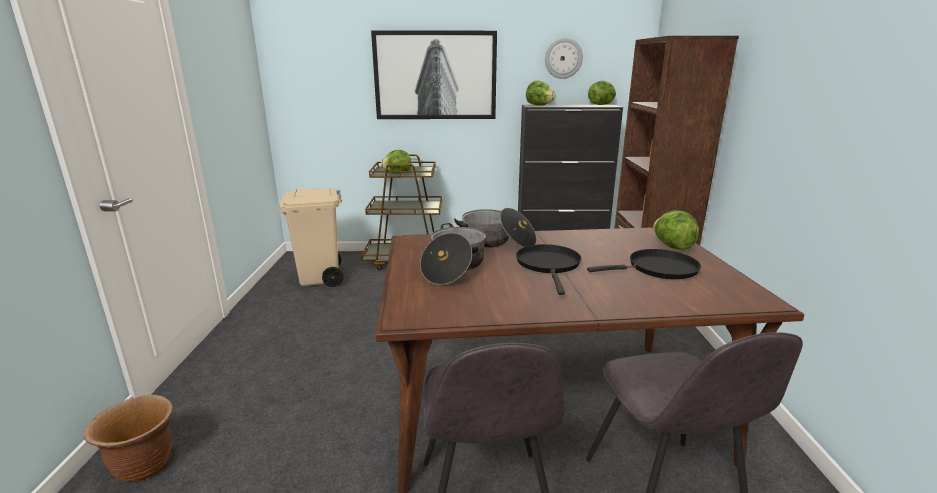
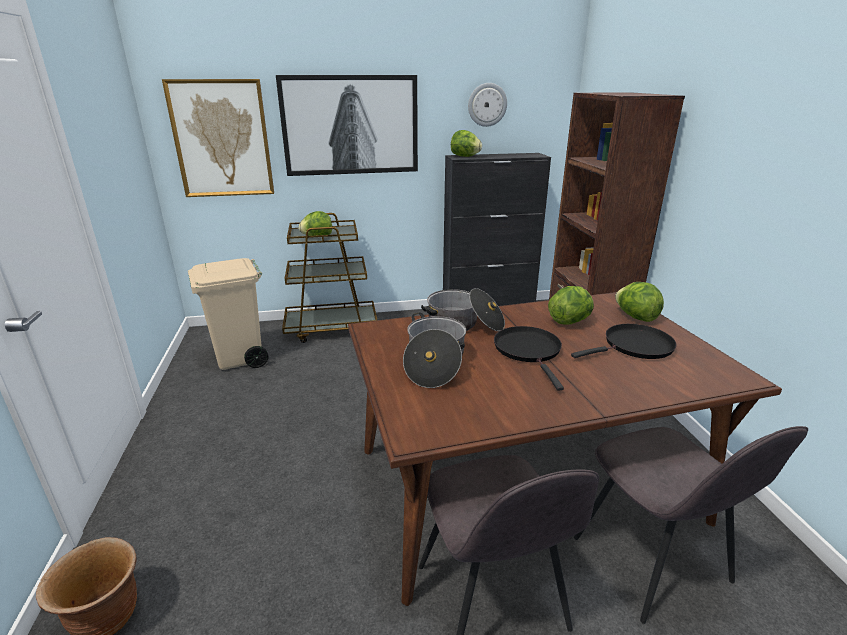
camera: 10 degrees left, 5 degrees up
(324, 86) = (222, 139): none -> picture
(601, 105) = (527, 154): lettuce -> lettuce (570, 321)

